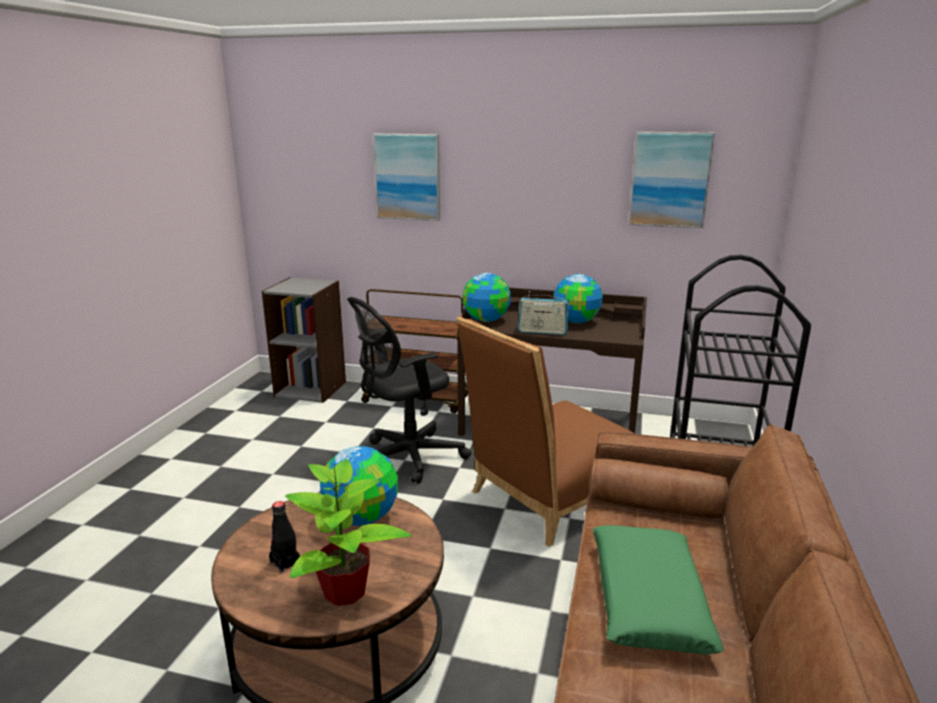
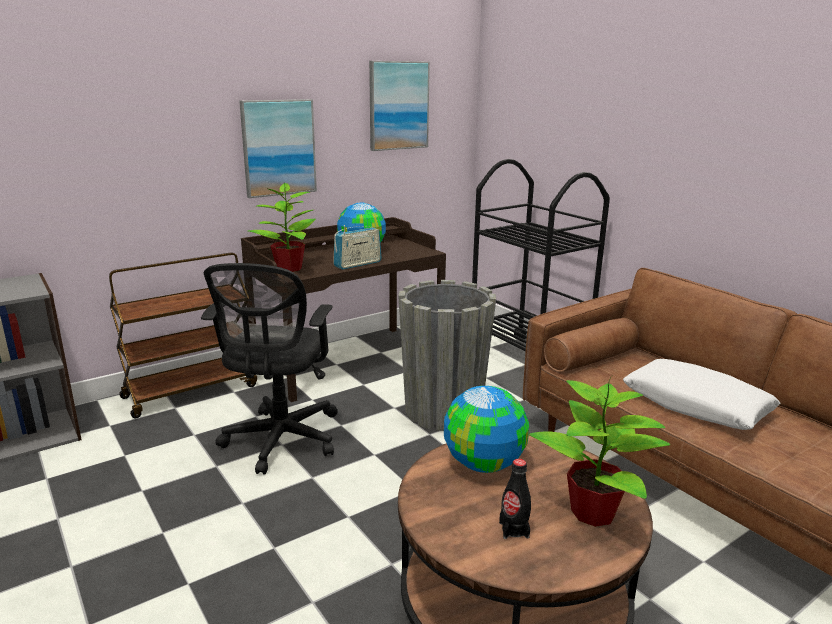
camera: 50 degrees left, 0 degrees up
(408, 177) = (130, 119): picture -> picture (278, 147)
(486, 320) = (288, 268): globe -> potted plant
(548, 498) = (443, 411): brown chair -> grey planter
(647, 599) = (696, 406): green pillow -> white pillow

